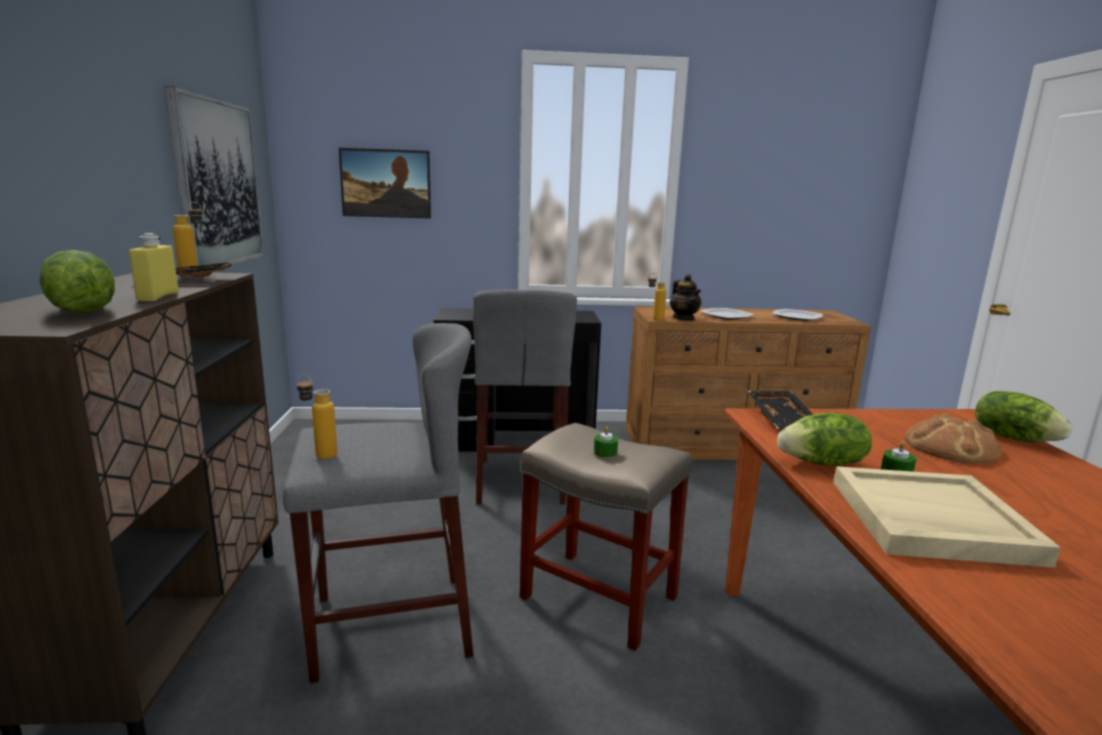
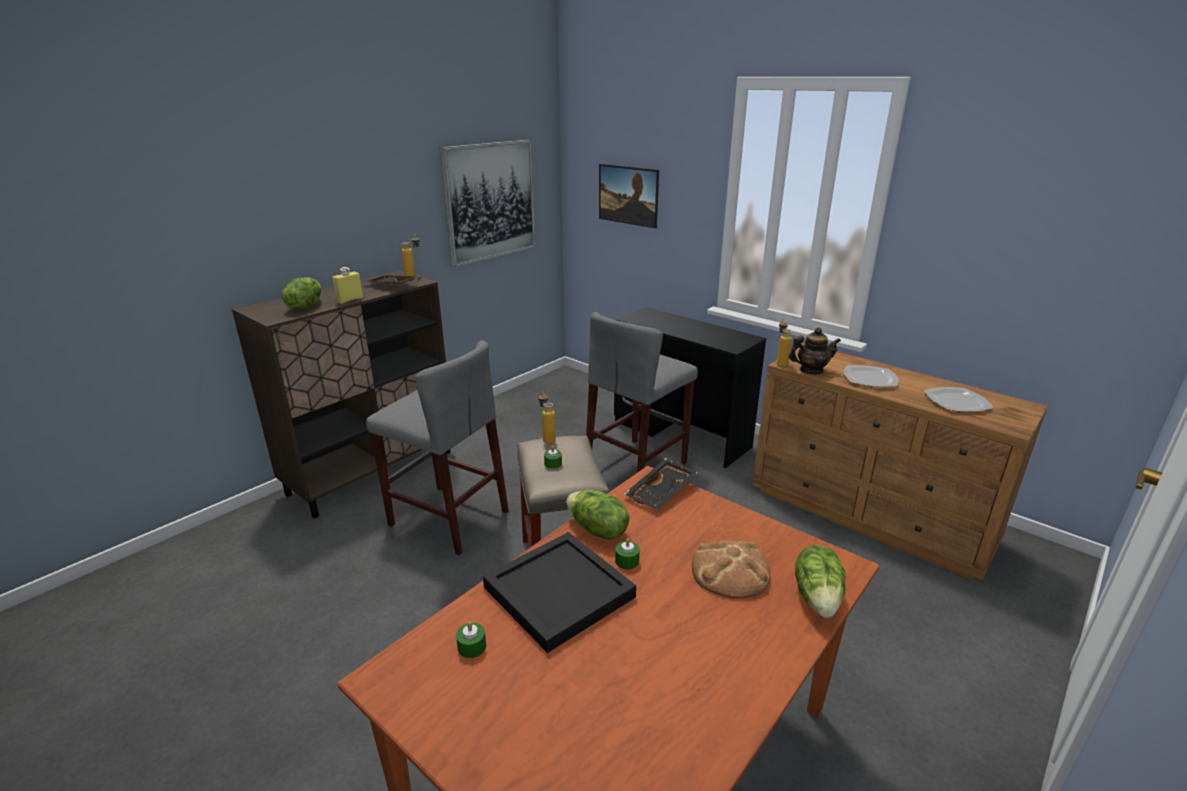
camera: 45 degrees right, 10 degrees up
(319, 454) = (396, 405): bottle -> bottle (547, 439)
(684, 318) = (811, 370): teapot -> teapot turned 120 degrees counterclockwise
(930, 520) = (557, 592): beige tray -> black tray
(1021, 607) = (472, 647): none -> green candle

